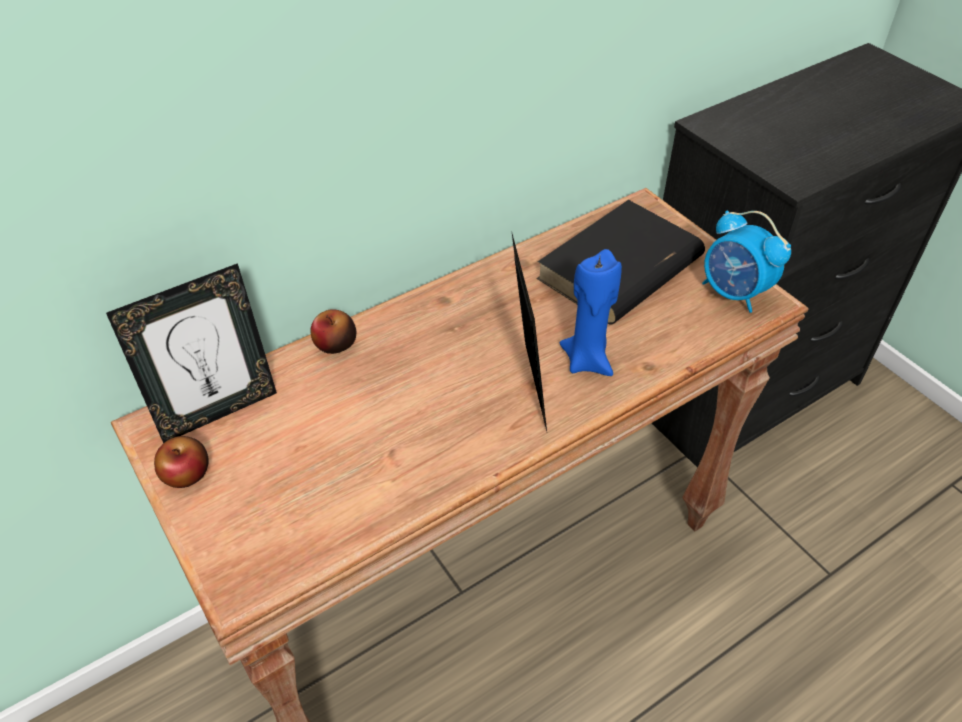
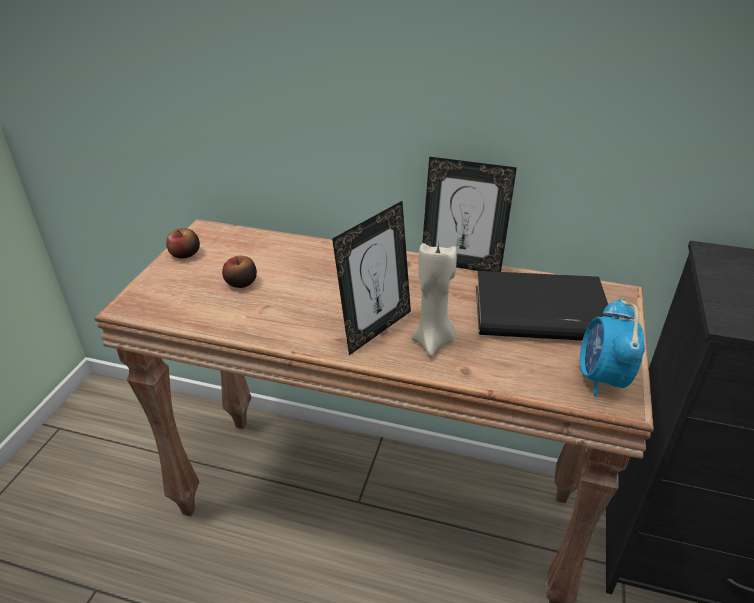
camera: 50 degrees right, 10 degrees down
(217, 411) = (234, 240): picture frame -> picture frame (461, 264)
(335, 344) = (322, 248): apple -> apple (241, 283)
(587, 360) = (433, 341): blue candle -> beige candle

